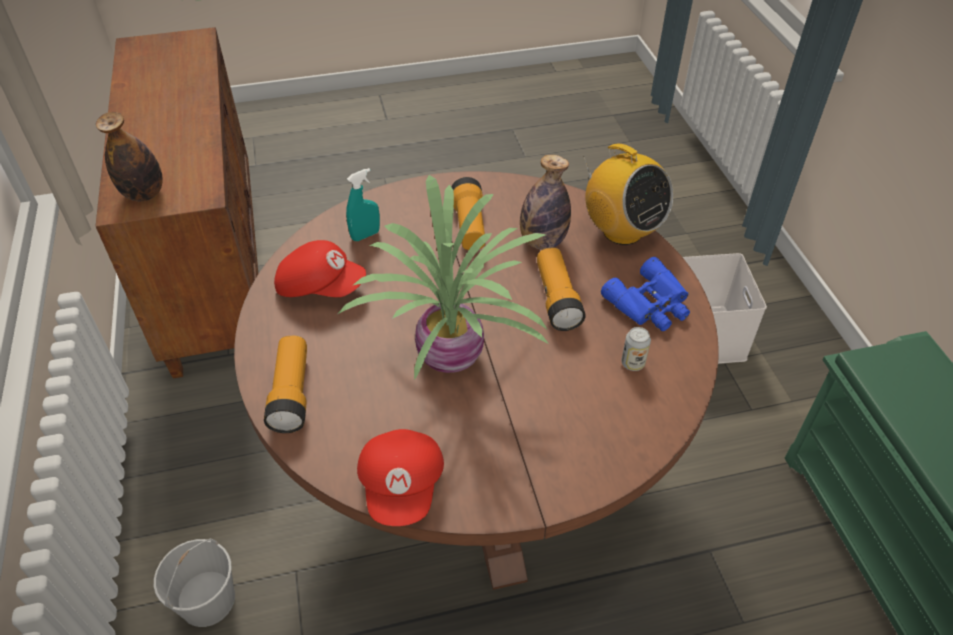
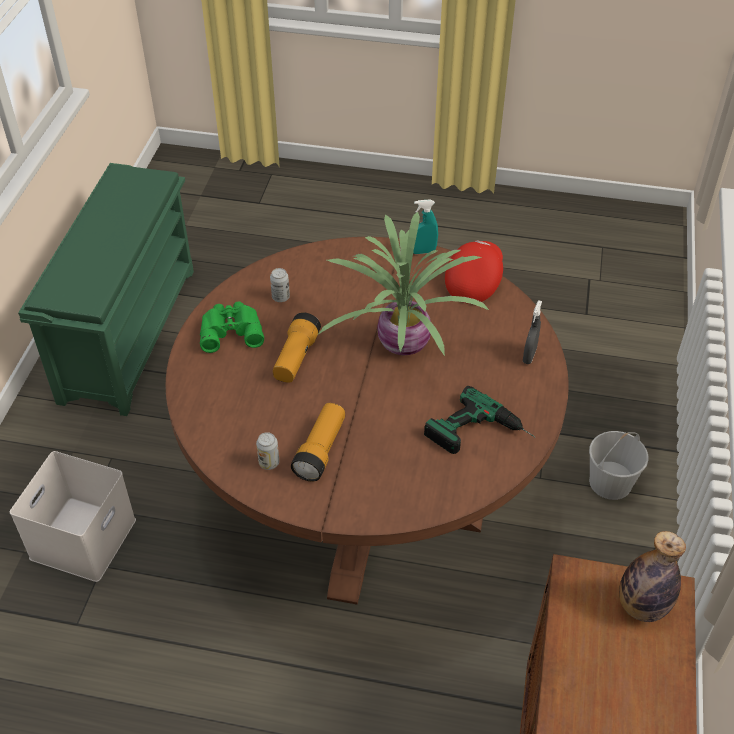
camera: 155 degrees left, 0 degrees up
(291, 394) = (529, 356): flashlight -> grey spray bottle
(321, 286) = (481, 435): red cap -> power drill
(365, 235) = (421, 475): turquoise spray bottle -> turquoise spray bottle (422, 251)
(507, 203) = (269, 463): none -> can
(542, 241) = (268, 411): bottle -> none
(621, 231) = (194, 396): radio -> none
(650, 304) = (230, 330): blue binoculars -> green binoculars

